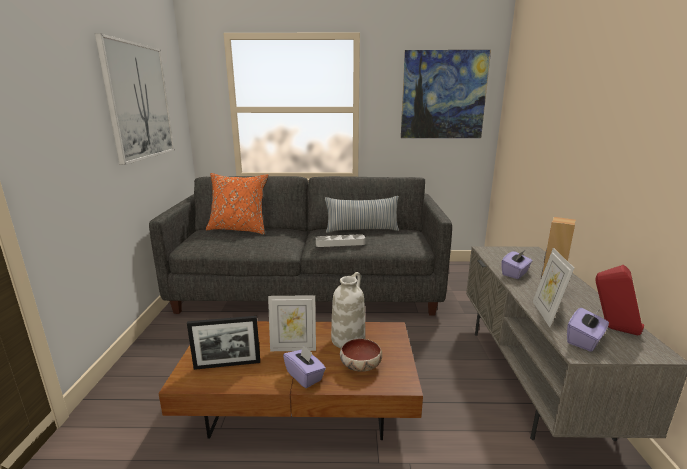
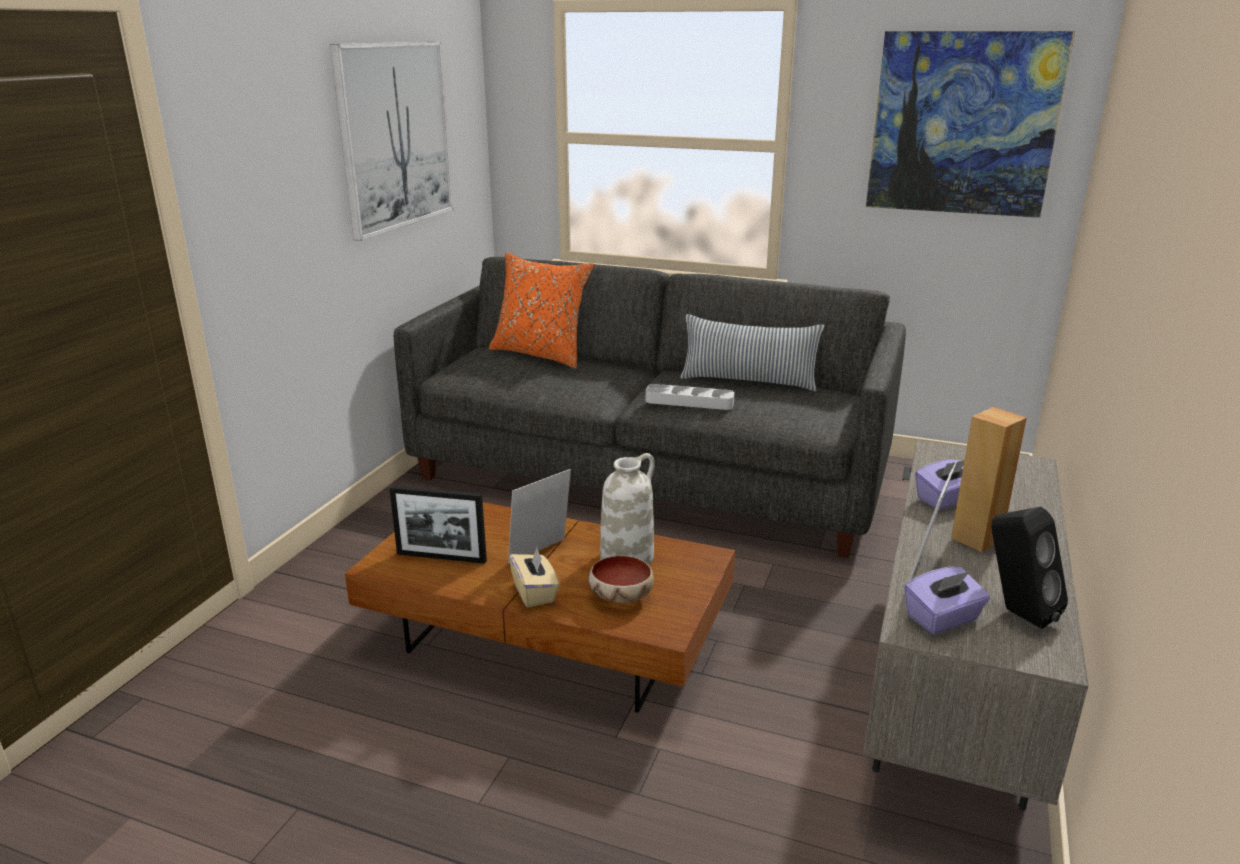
camera: 20 degrees right, 5 degrees up
(293, 348) = (541, 553): picture frame -> picture frame turned 120 degrees clockwise
(305, 376) = (535, 592): purple tissue box -> beige tissue box
(612, 328) = (1015, 613): red speaker -> black speaker

